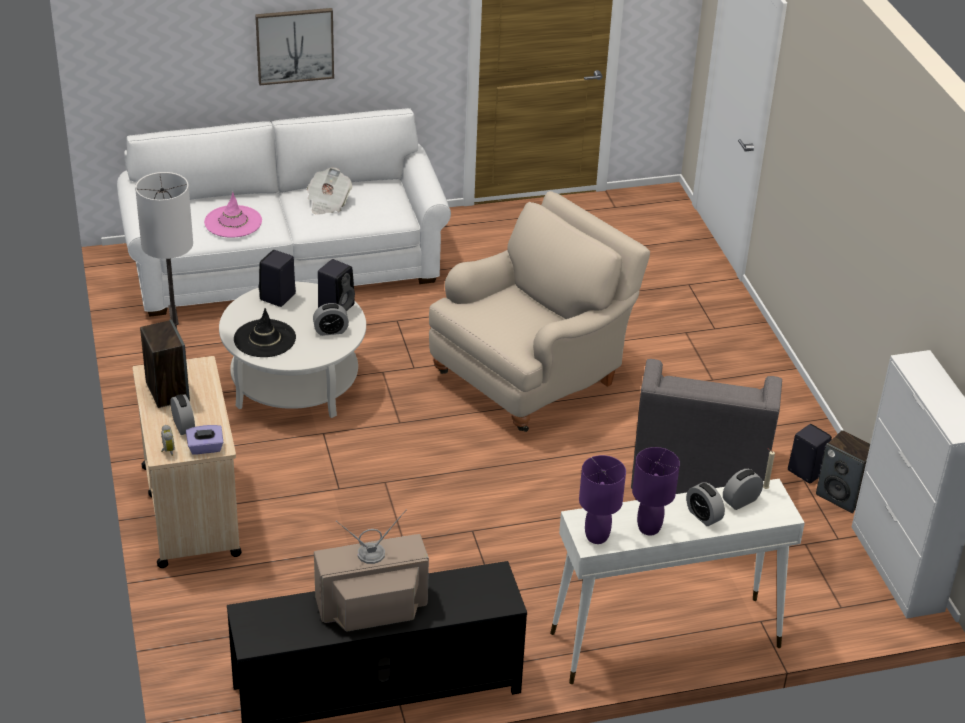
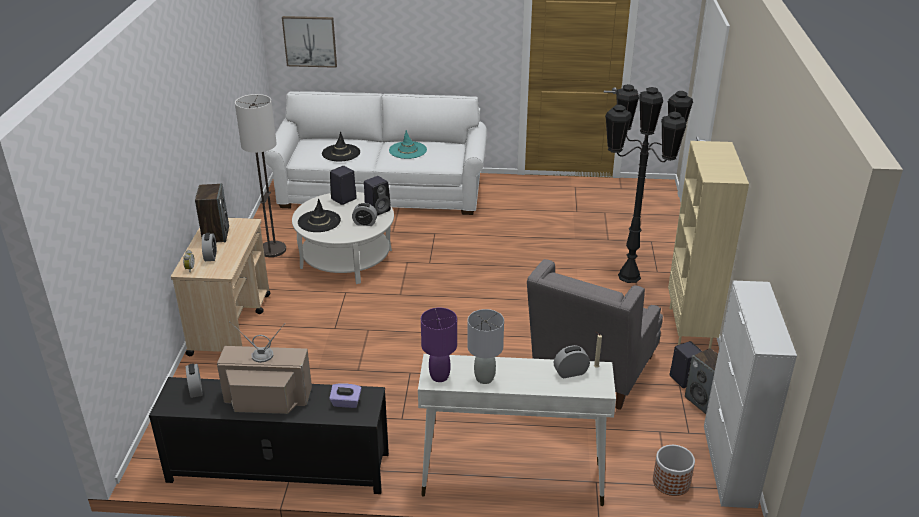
camera: 20 degrees right, 5 degrees down
(205, 448) = (214, 272): purple tissue box -> purple tissue box (346, 403)
(233, 222) = (341, 153): pink hat -> black hat
(294, 45) = (401, 43): picture -> picture (310, 41)
(328, 203) = (408, 150): newspaper -> turquoise hat
(532, 375) = (508, 280): beige armchair -> none
(649, 528) = (485, 378): purple table lamp -> grey table lamp
(684, 342) = (630, 276): none -> black floor lamp
(703, 516) = (533, 377): alarm clock -> alarm clock (196, 390)
(787, 402) = (690, 328): none -> beige bookcase
(843, 603) = (671, 482): none -> planter

